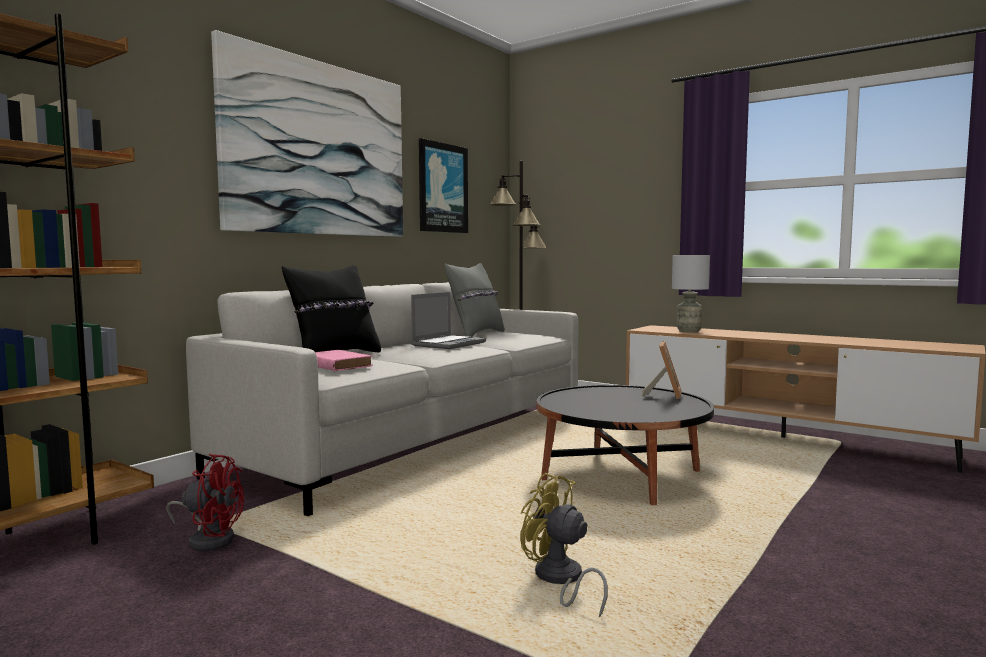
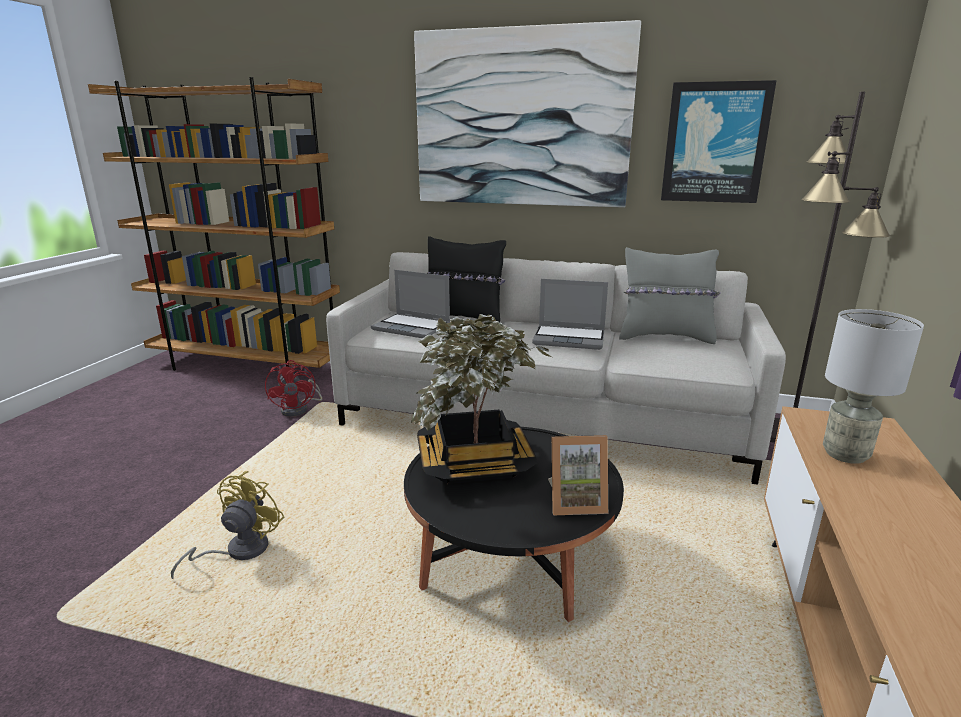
camera: 70 degrees right, 15 degrees up
(335, 365) = (412, 327): pink book -> laptop
(595, 407) = (475, 463): none -> potted plant

